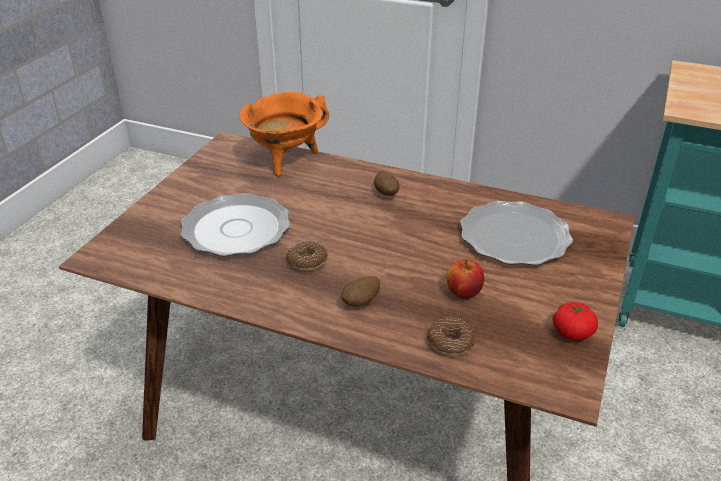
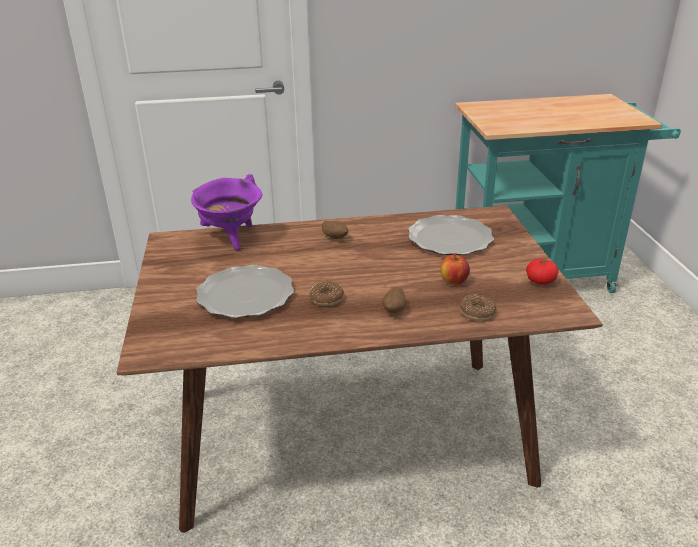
camera: 30 degrees left, 5 degrees down
(285, 160) = (231, 238): orange cooking pot -> purple cooking pot

